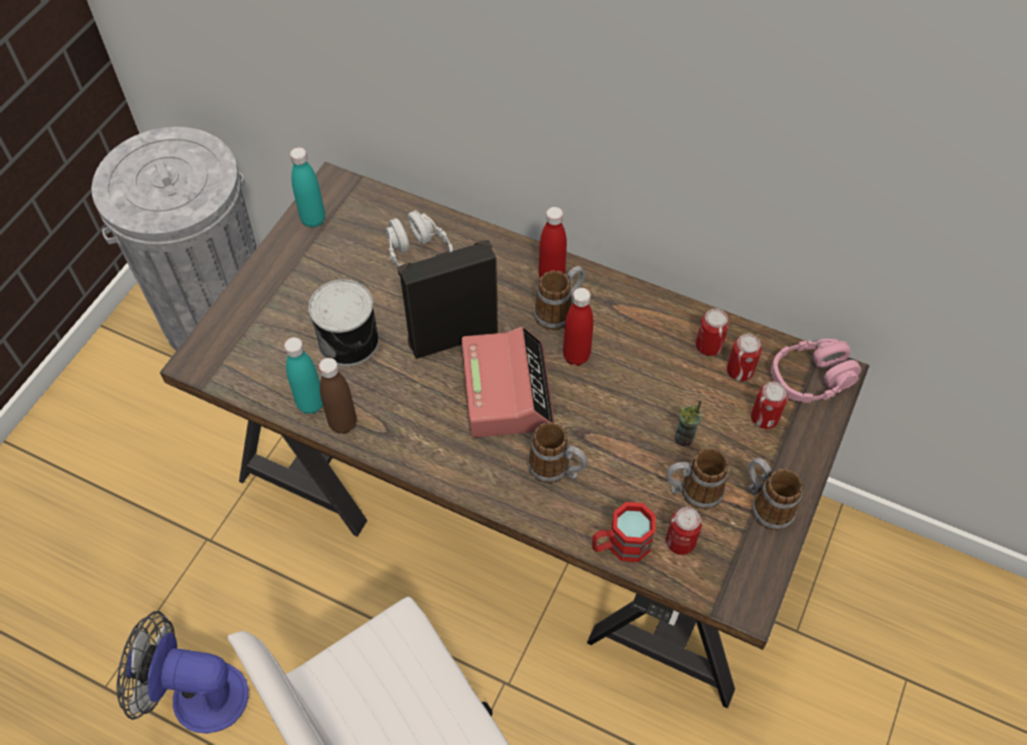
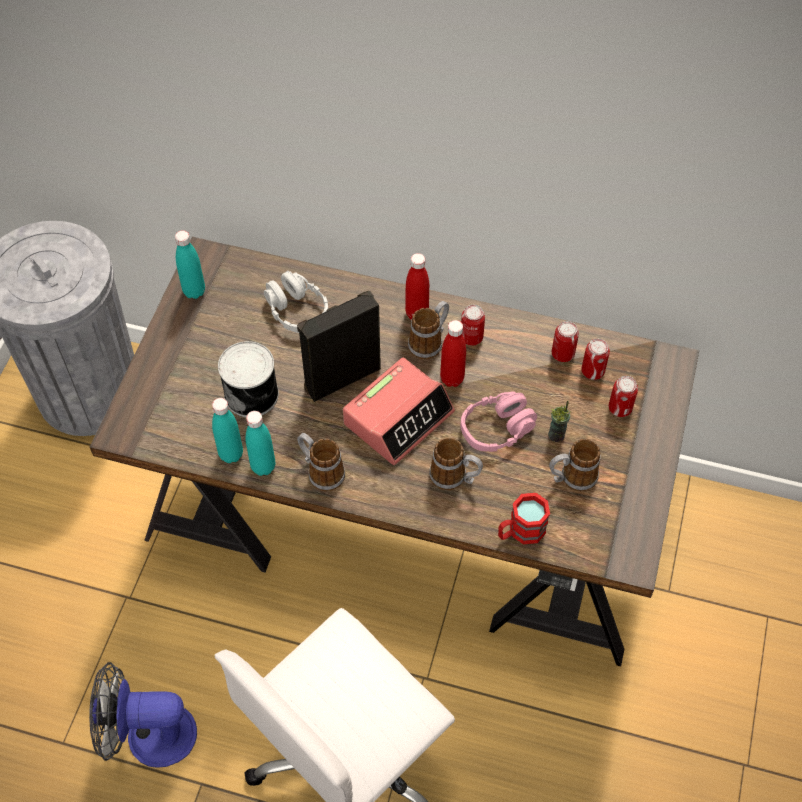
camera: 10 degrees left, 0 degrees up
(343, 423) = (263, 466): brown bottle -> turquoise bottle
(506, 391) = (398, 417): alarm clock -> alarm clock turned 60 degrees clockwise
(680, 542) = (569, 521): can -> can (471, 337)
(765, 504) = (633, 479): mug -> mug (321, 471)
(811, 378) = (653, 369): pink headphones -> pink headphones (497, 428)

